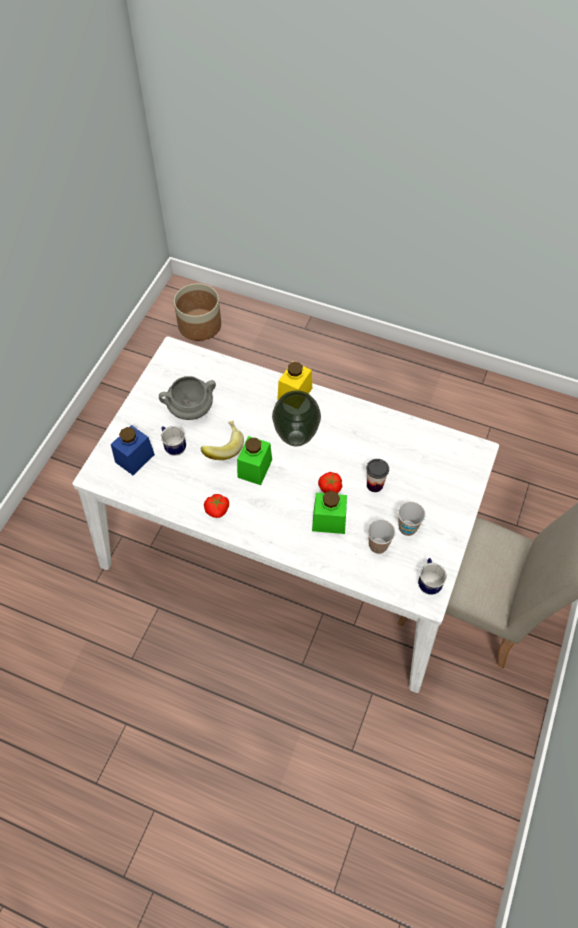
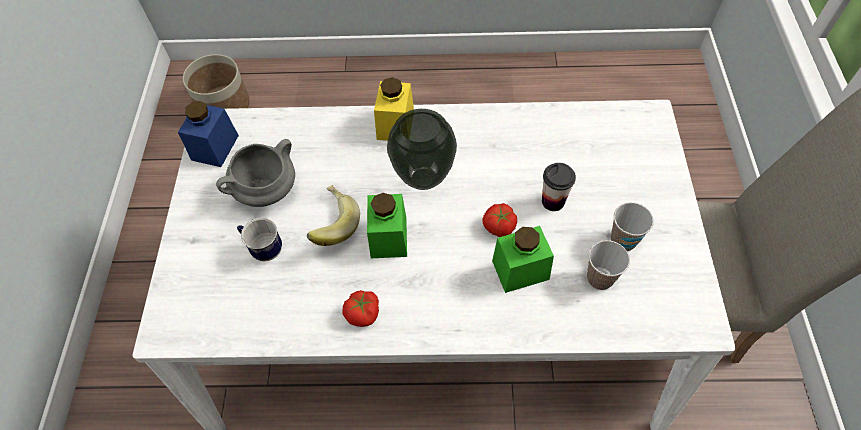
camera: 20 degrees left, 0 degrees up
(135, 458) = (214, 285): blue jar -> blue jar (215, 147)
(428, 582) = (689, 301): mug -> none

